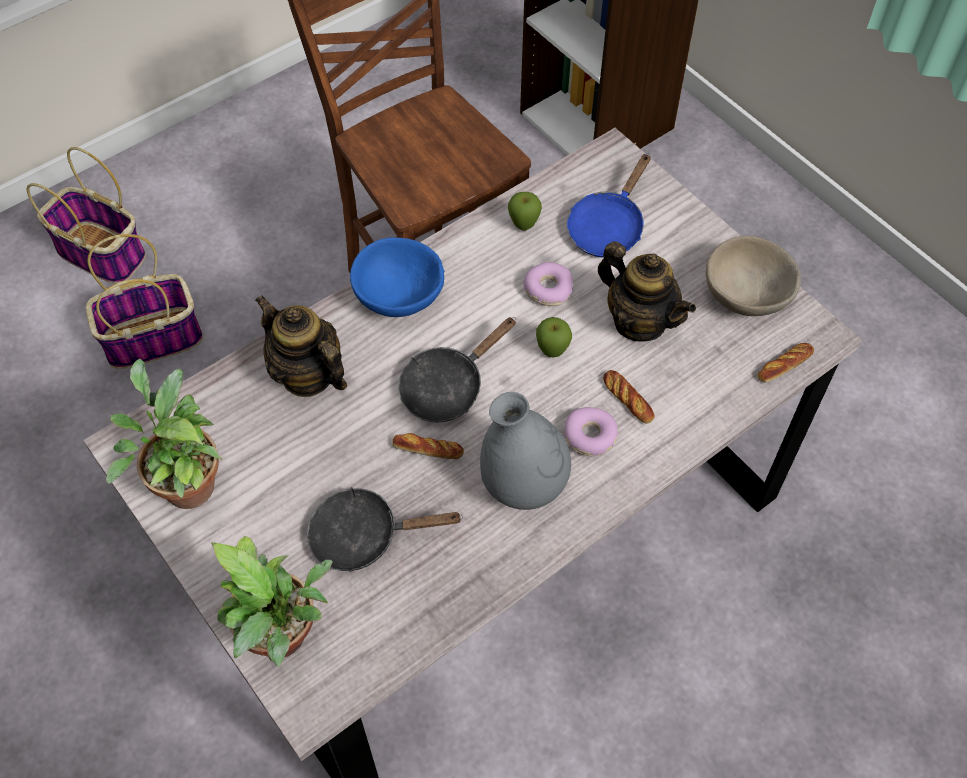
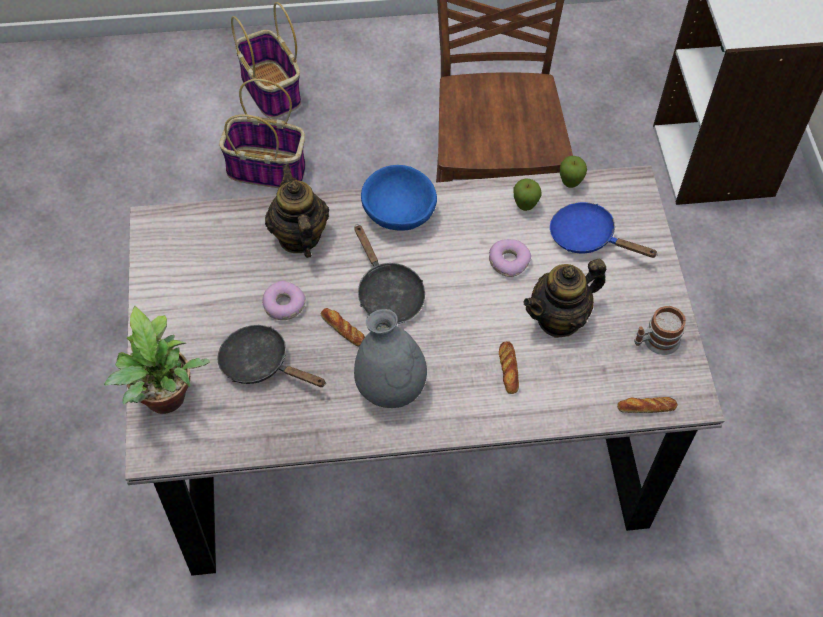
camera: 30 degrees right, 0 degrees up
(185, 483) = (172, 268): potted plant -> none
(447, 386) = (387, 294): black frying pan -> black frying pan turned 105 degrees counterclockwise
(552, 352) = (478, 308): apple -> apple (570, 184)
(590, 436) = (461, 381): donut -> donut (283, 305)
(608, 227) = (588, 238): blue frying pan -> blue frying pan turned 60 degrees clockwise
(639, 321) = (559, 318): teapot -> teapot turned 75 degrees clockwise
(745, 296) = (655, 341): beige bowl -> mug

